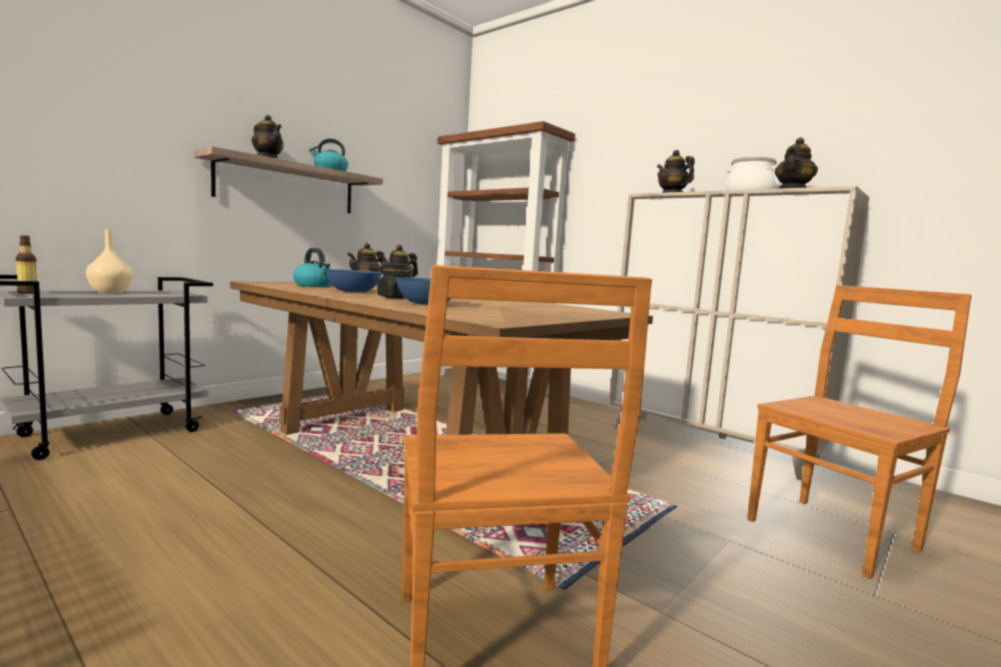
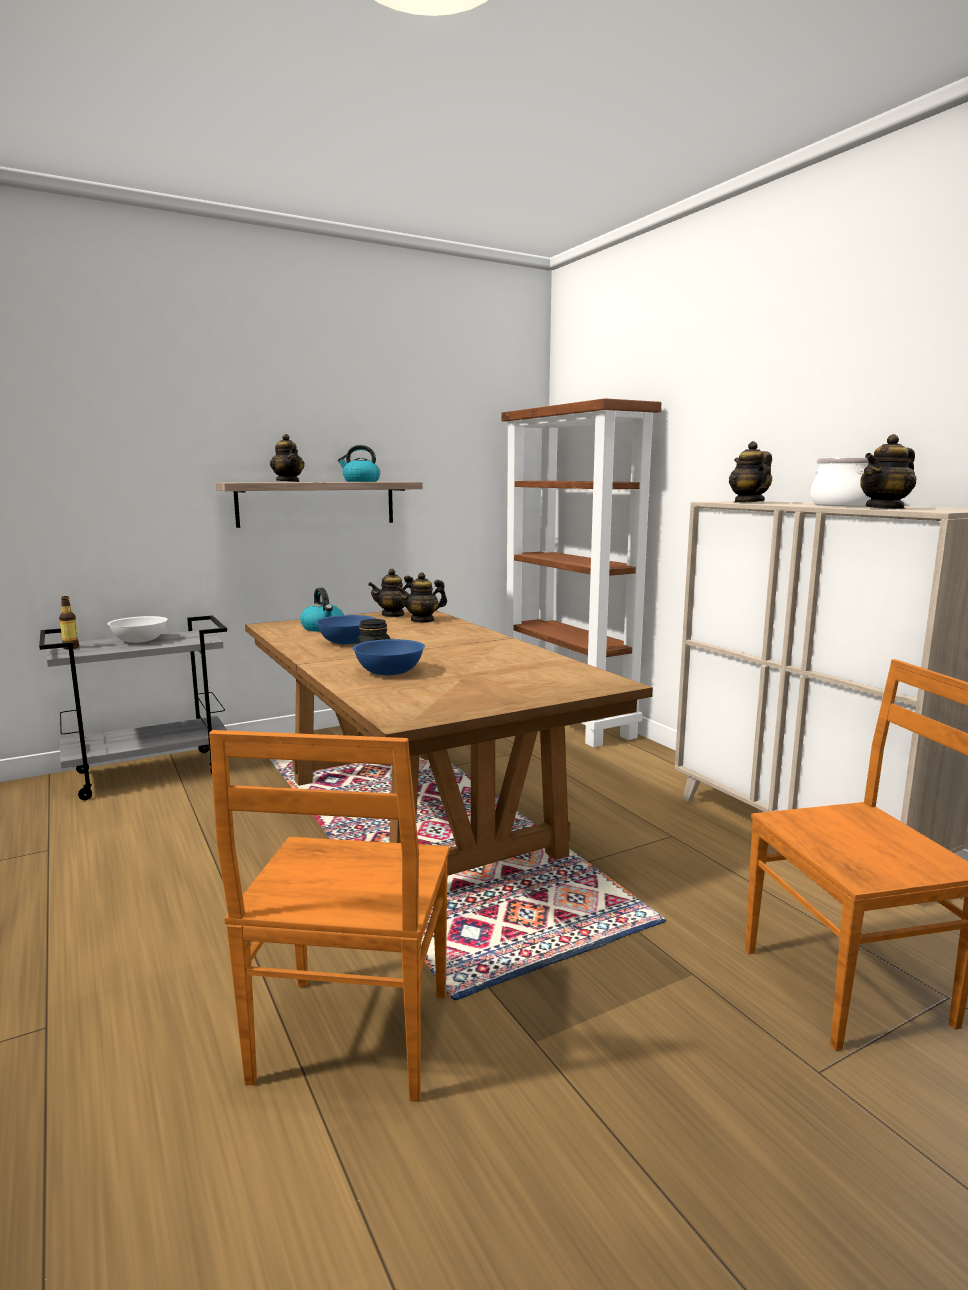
camera: 20 degrees right, 5 degrees up
(110, 292) = (139, 641): beige vase -> white bowl

